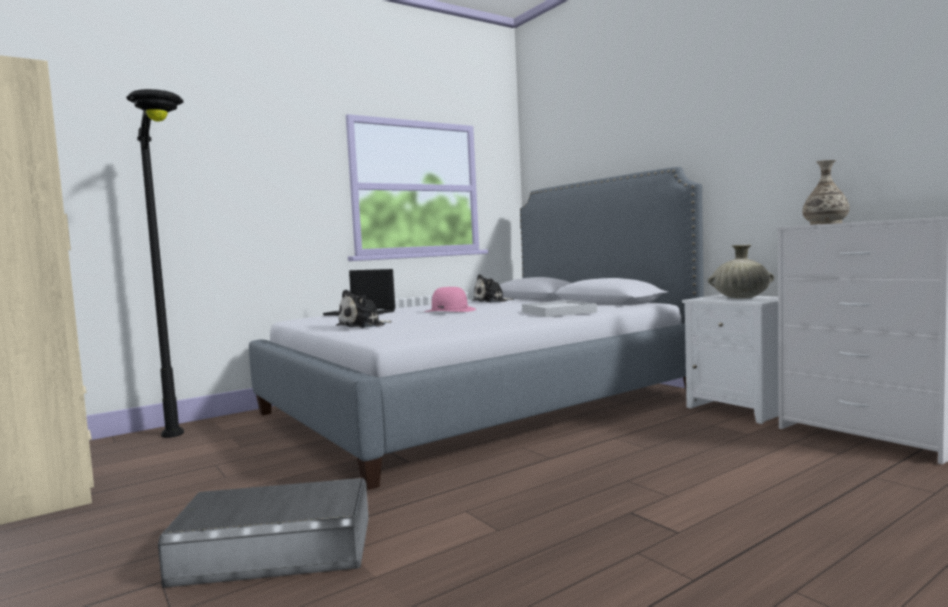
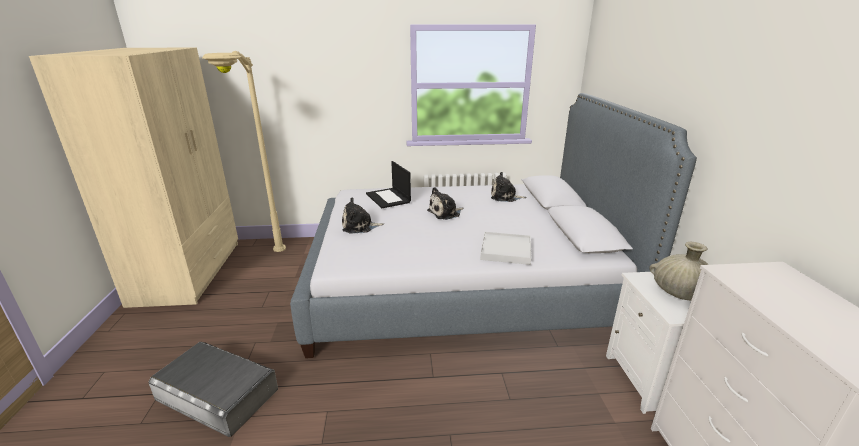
camera: 30 degrees right, 20 degrees up
(184, 451) = (269, 269): black floor lamp -> beige floor lamp
(450, 310) = (445, 213): pink hat -> plush toy
(825, 223) = (758, 285): vase -> none

